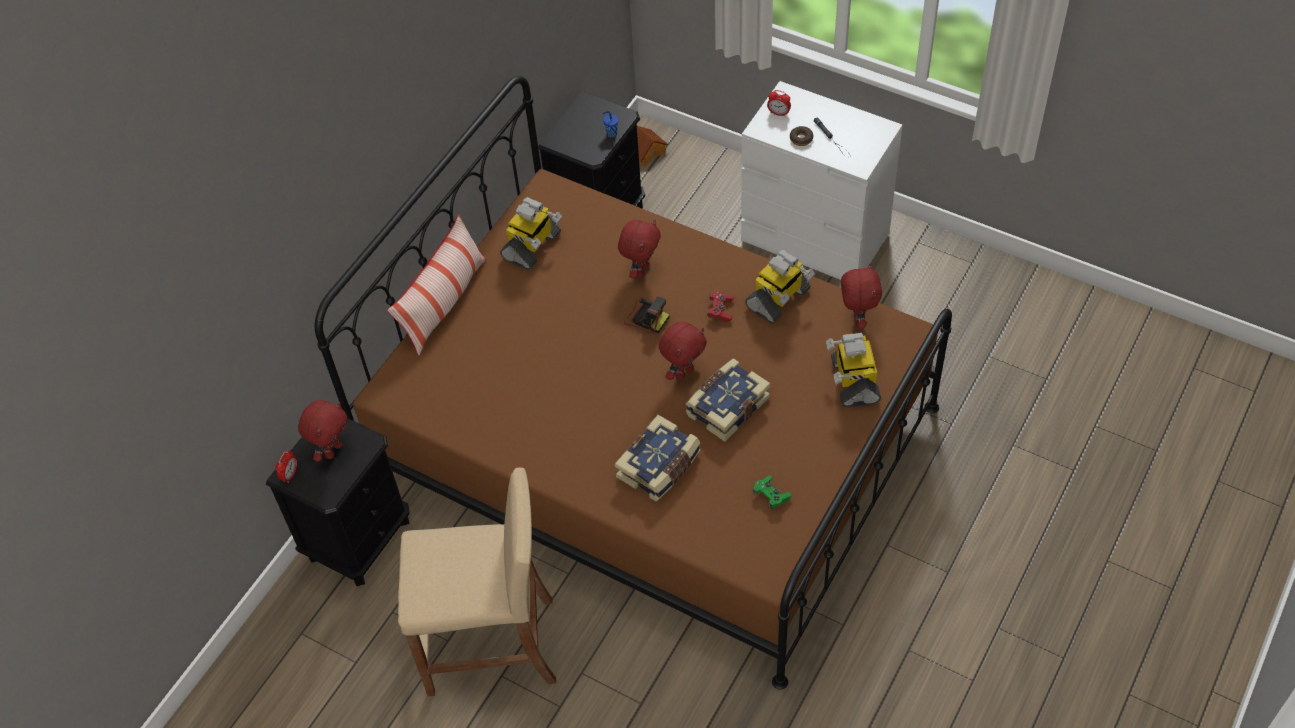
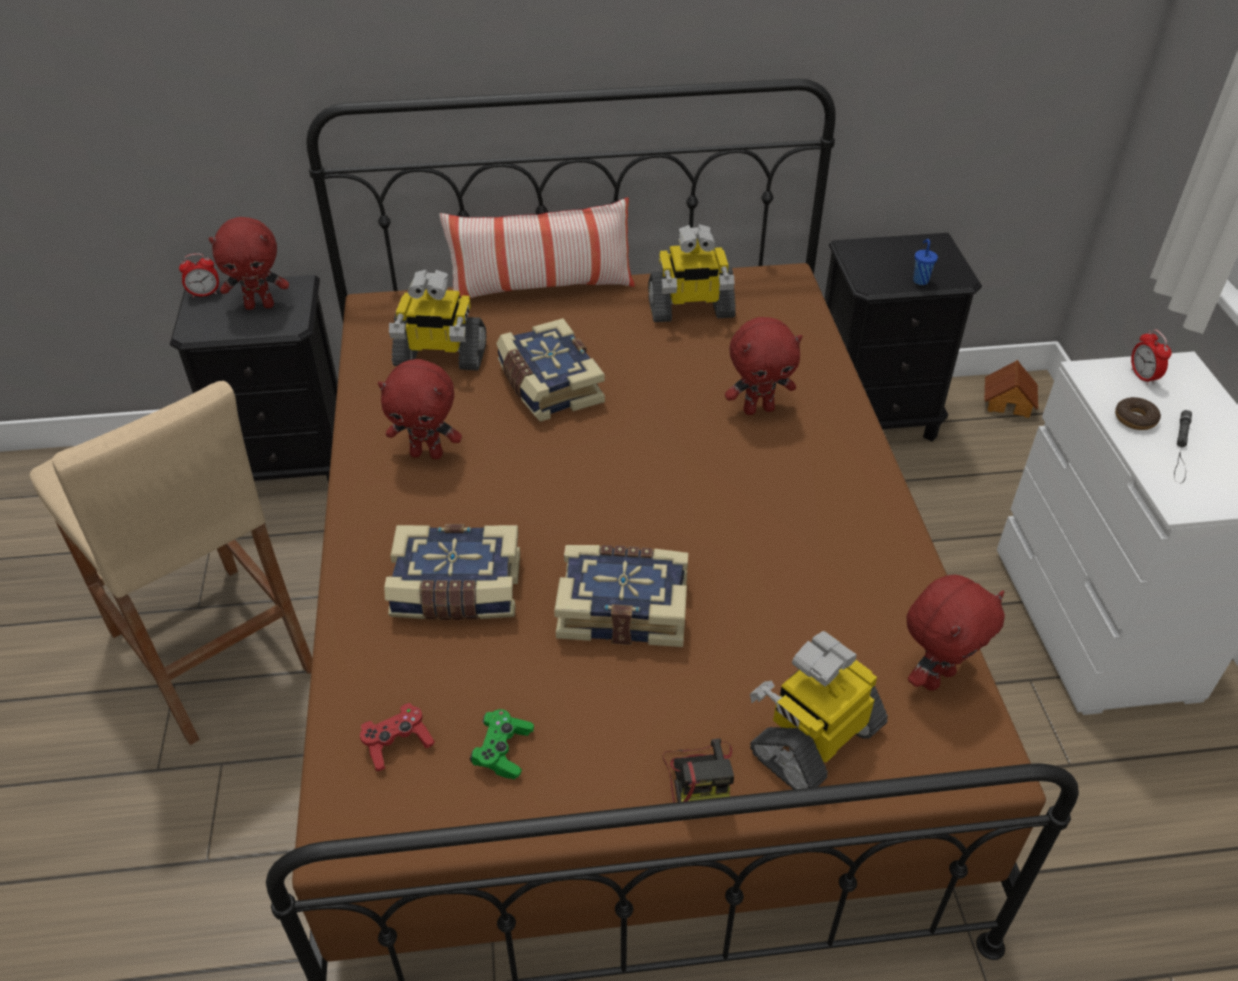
camera: 50 degrees right, 10 degrees down
(538, 348) = (548, 386): none -> book
(646, 318) = (689, 451): camera -> camera (701, 779)
(684, 372) = (638, 532): red plush toy -> red plush toy (427, 453)
(720, 310) = (779, 514): red game controller -> red game controller (397, 744)
(778, 299) = (864, 565): toy robot -> toy robot (439, 356)

